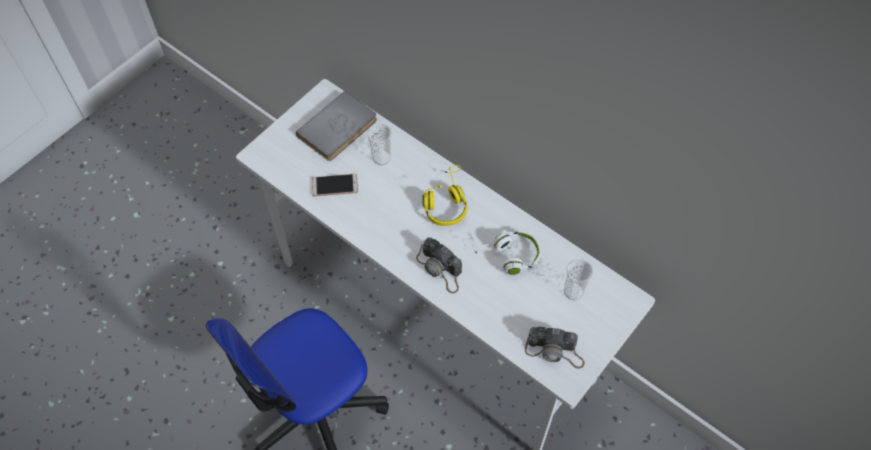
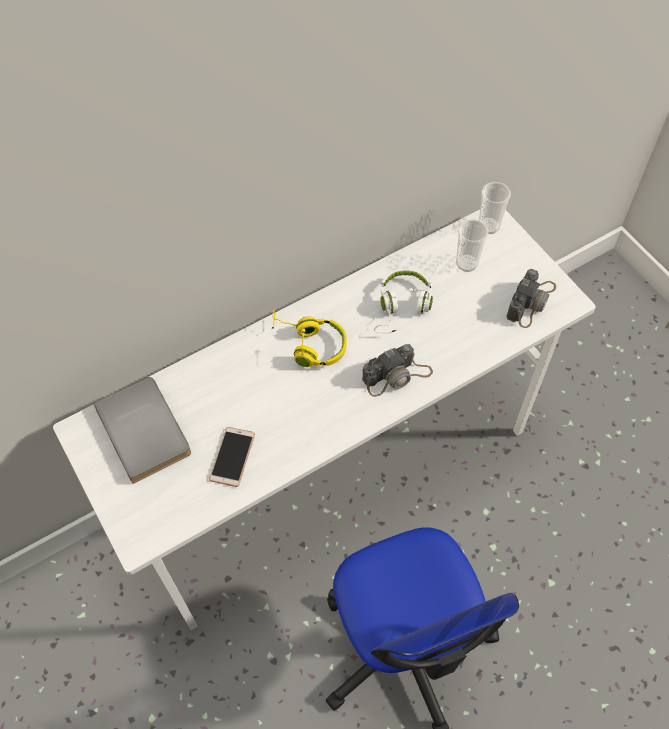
camera: 70 degrees left, 0 degrees up
(381, 158) = (214, 393): cup -> cup (488, 226)

